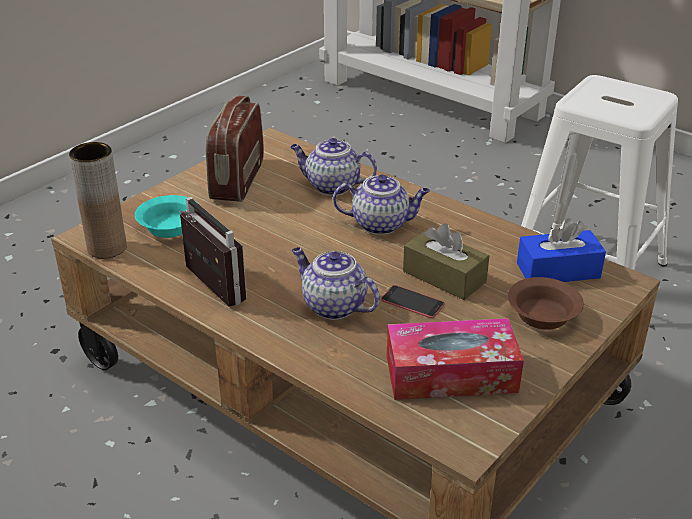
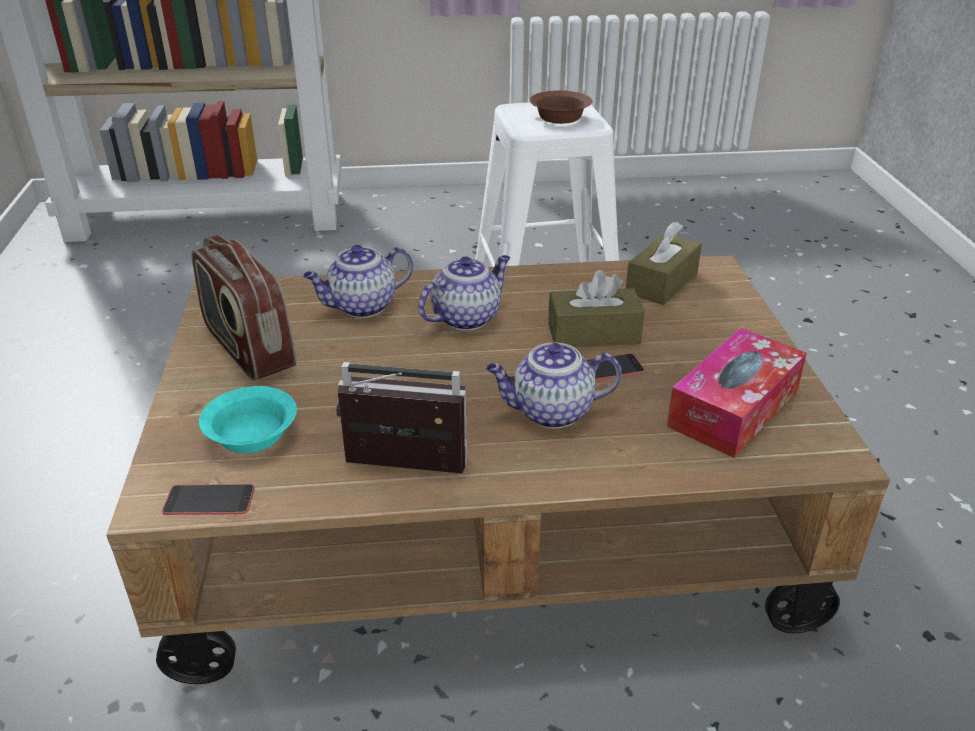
camera: 45 degrees left, 0 degrees up
(107, 248) = (209, 500): brown vase -> phone
(543, 315) = (710, 322): brown bowl -> brown bowl (559, 117)
(558, 270) = (662, 283): blue tissue box -> brown tissue box

